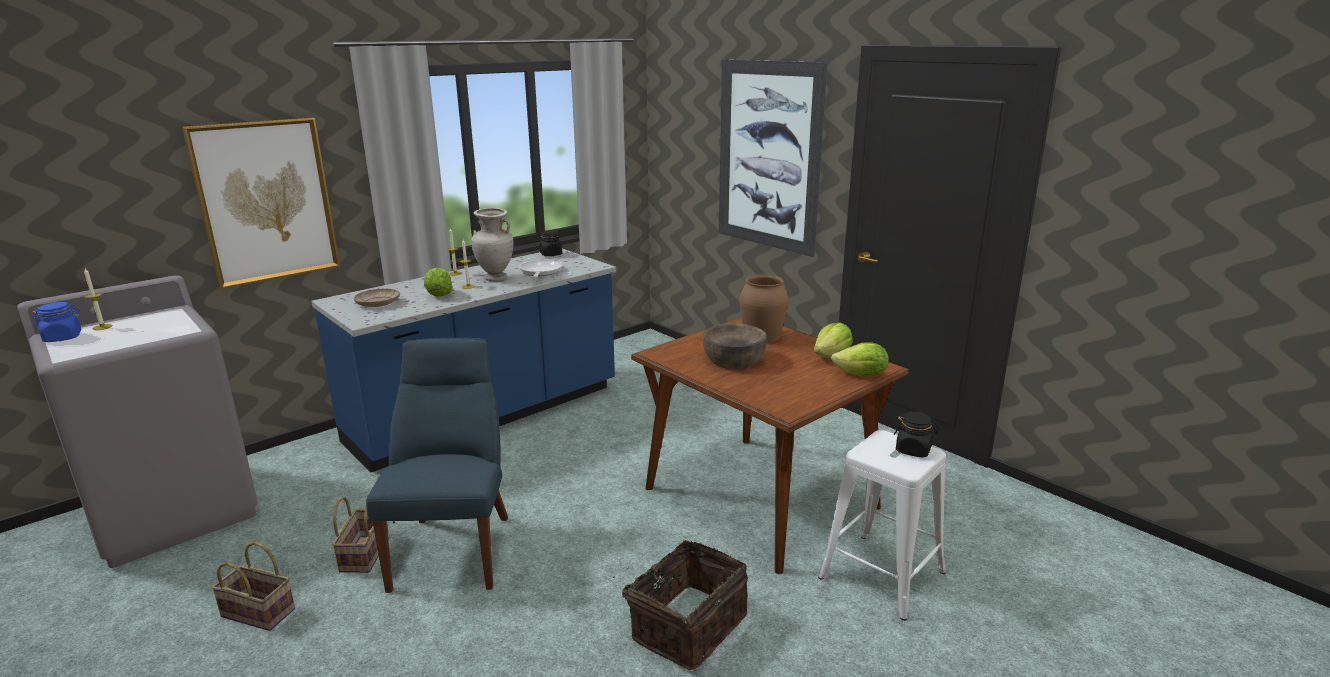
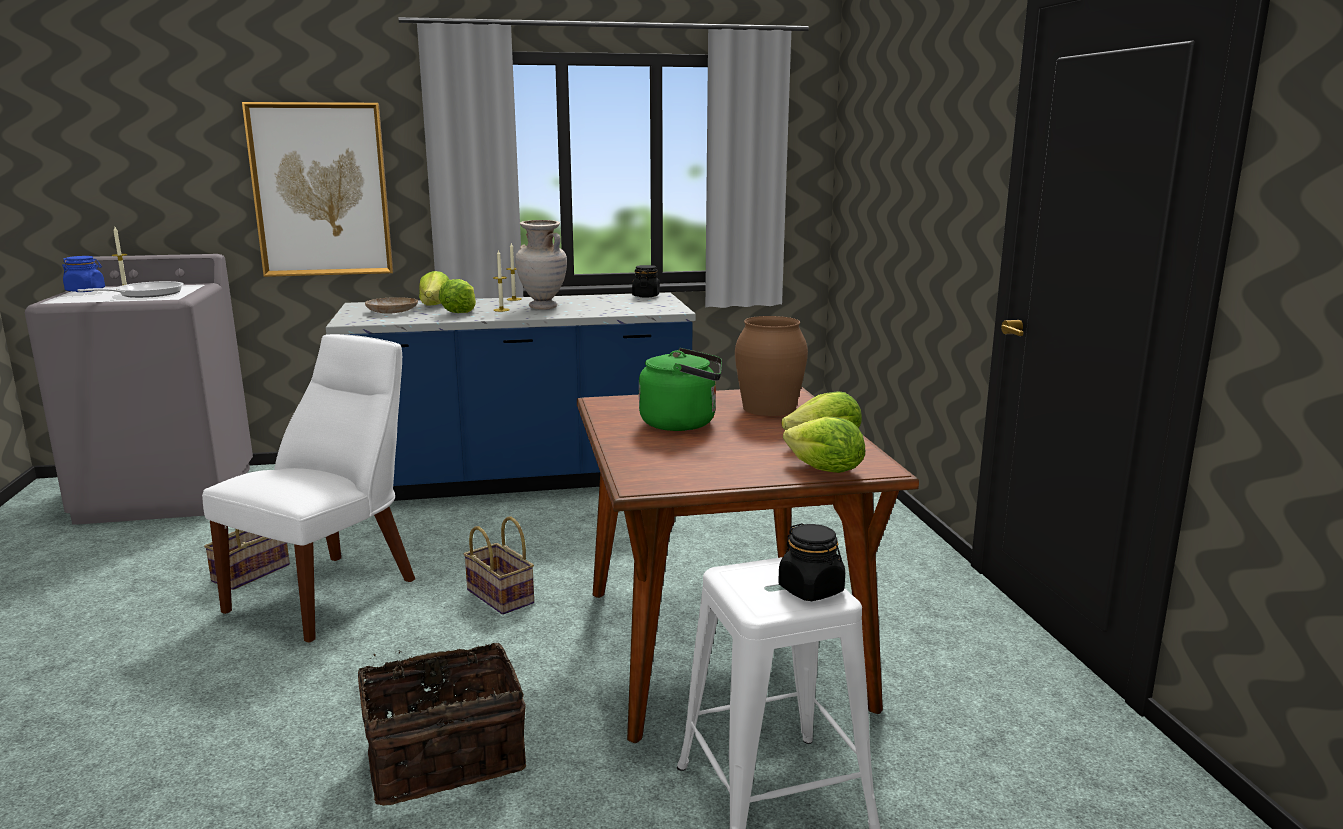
camera: 30 degrees right, 5 degrees down
(260, 612) = (113, 594): basket -> basket (502, 597)
(402, 290) = (435, 305): none -> lettuce
(454, 547) = (330, 592): blue chair -> white chair
(540, 272) = (599, 308): frying pan -> frying pan (144, 294)
(734, 360) = (683, 423): brown bowl -> green kettle
(768, 156) = (930, 177): picture -> none

